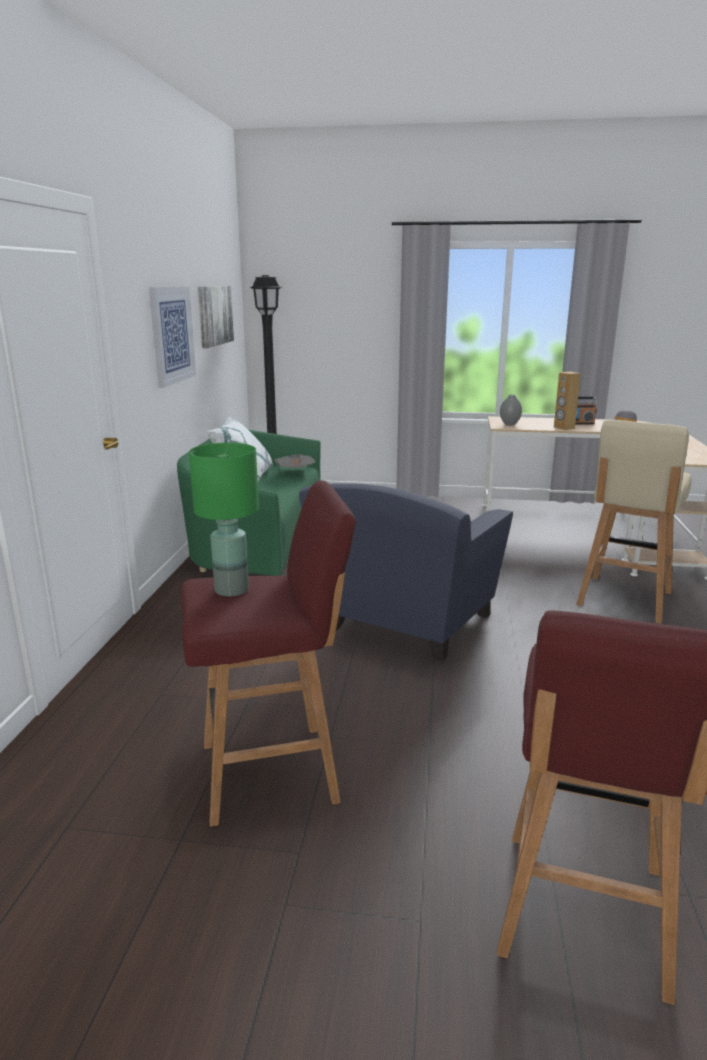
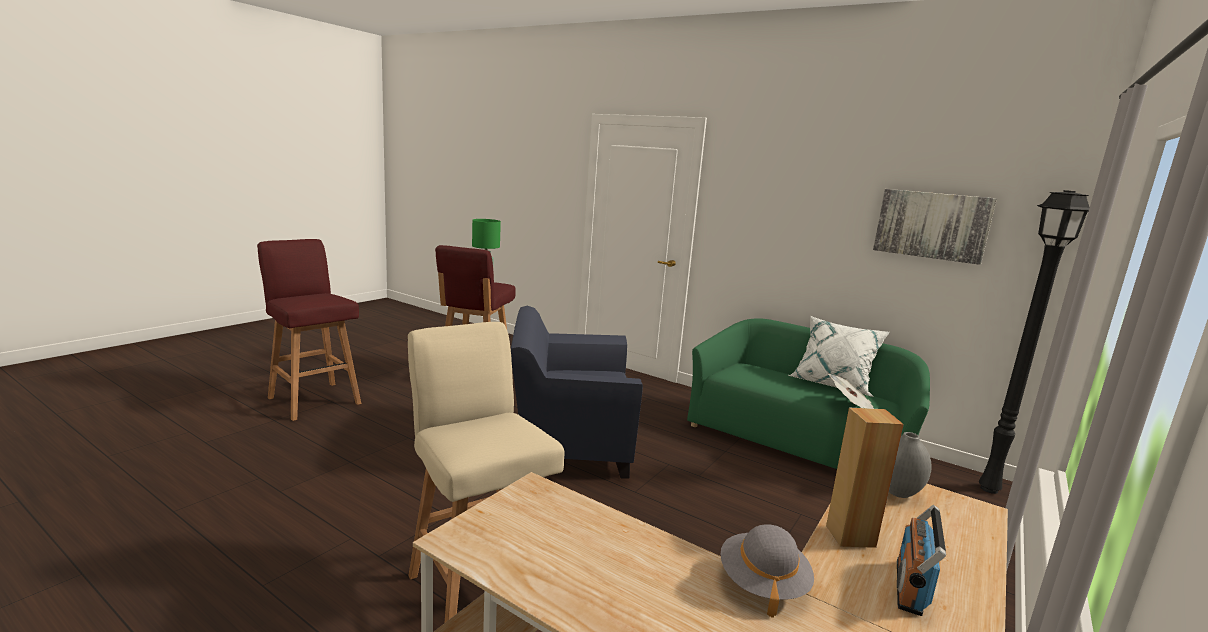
camera: 115 degrees right, 5 degrees down
(172, 335) = (802, 222): picture -> none
(403, 624) = (568, 446): blue armchair -> blue armchair turned 60 degrees counterclockwise

